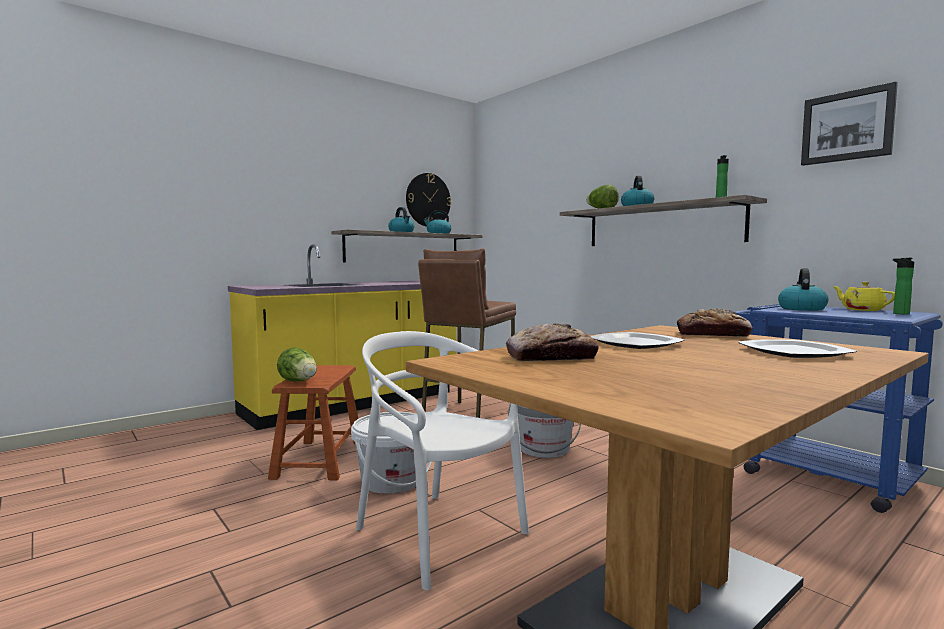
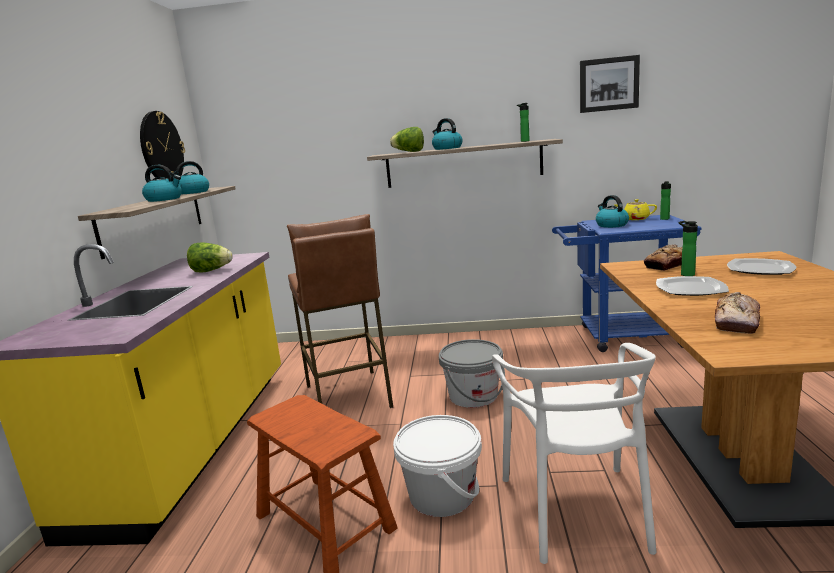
camera: 45 degrees left, 10 degrees up
(299, 382) = (327, 442): lettuce -> lettuce (211, 271)
(439, 535) = (576, 510): white chair -> white chair turned 90 degrees counterclockwise
(689, 339) = (686, 274): none -> bottle

